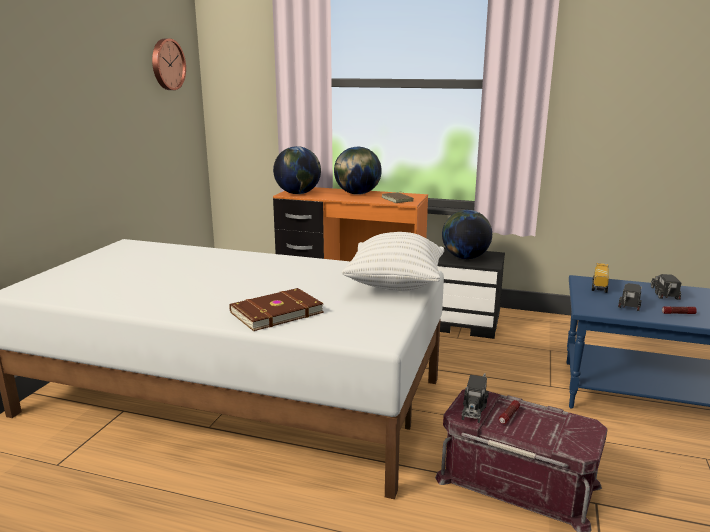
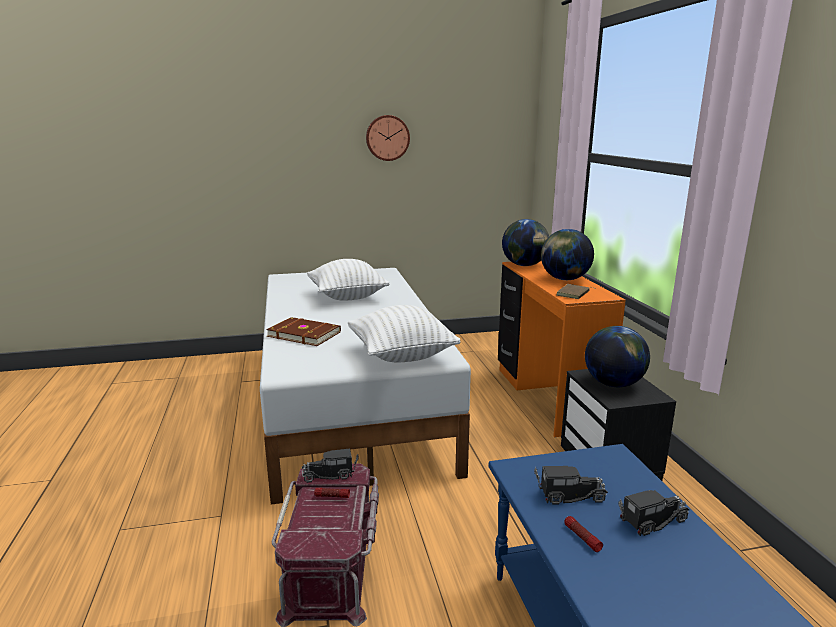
camera: 60 degrees right, 0 degrees up
(167, 64) = (484, 134): wall clock -> wall clock (387, 138)
(185, 274) = (347, 297): none -> white pillow
(599, 286) = (608, 468): toy truck -> none

